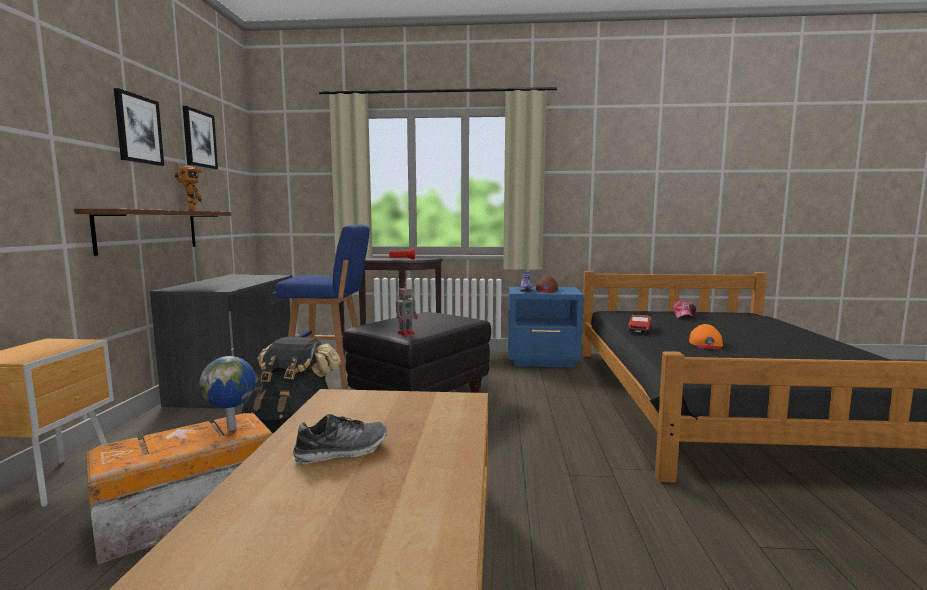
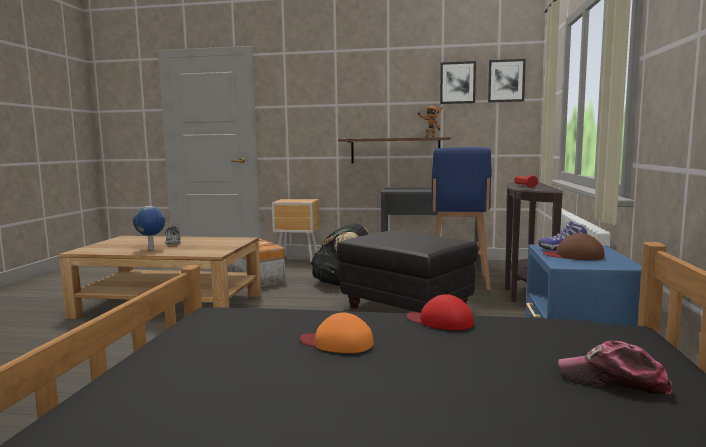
camera: 95 degrees right, 0 degrees up
(138, 129) = (393, 89): picture -> picture (506, 81)
(232, 428) = (261, 246): globe -> globe (151, 249)
(406, 333) = (359, 237): toy robot -> none
(639, 329) = (440, 321): toy car -> red cap

